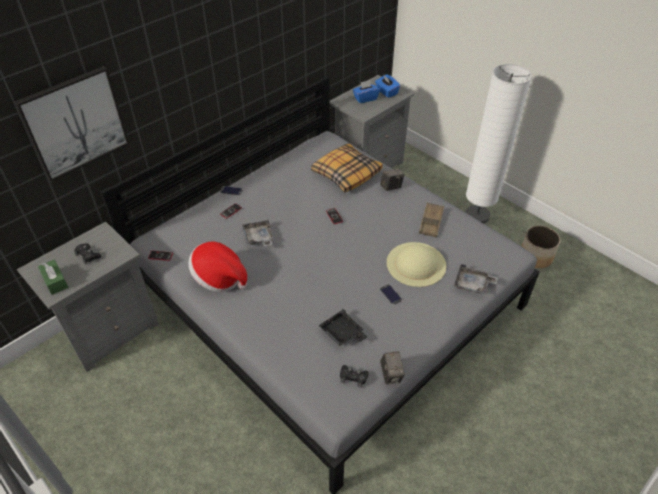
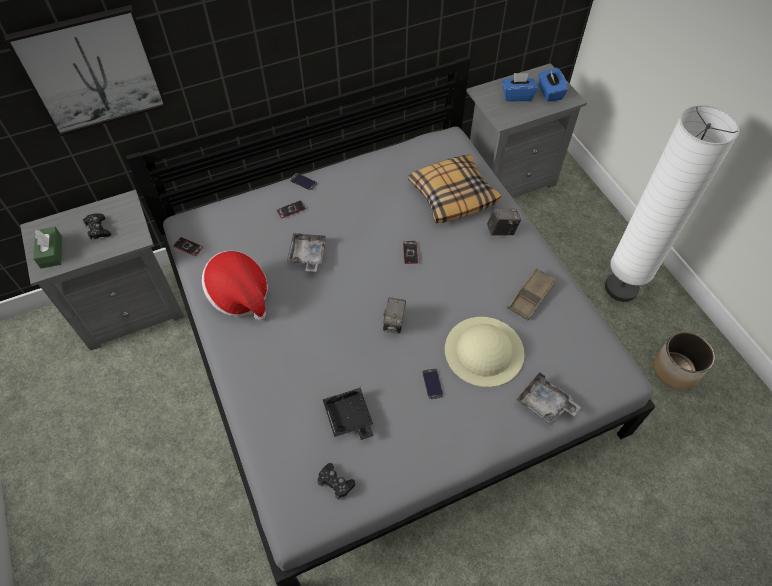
camera: 20 degrees right, 10 degrees up
(391, 375) = (383, 495): camera -> camera (394, 323)

